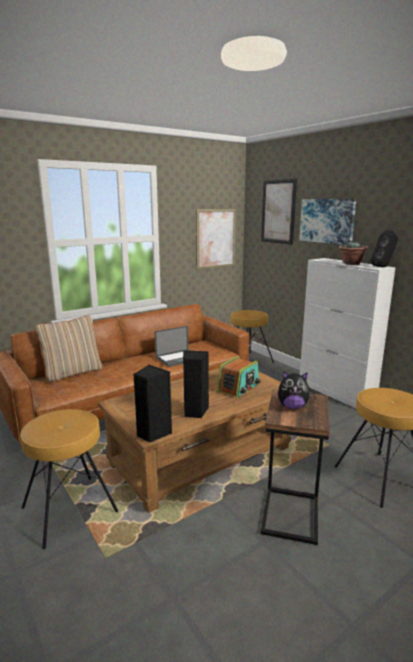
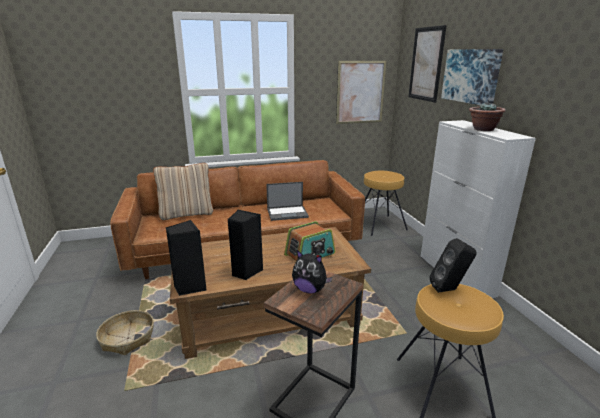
camera: 20 degrees right, 5 degrees up
(70, 510) = (128, 338): brown stool -> basket
(383, 267) = (519, 136): black speaker -> black speaker (449, 290)

